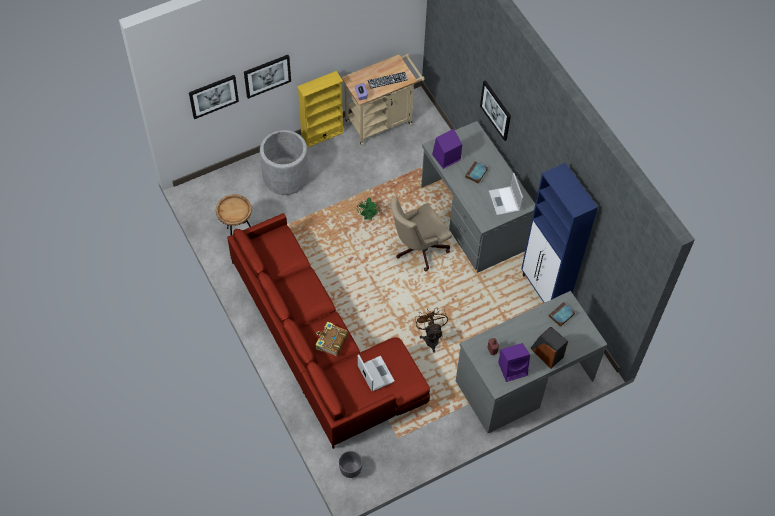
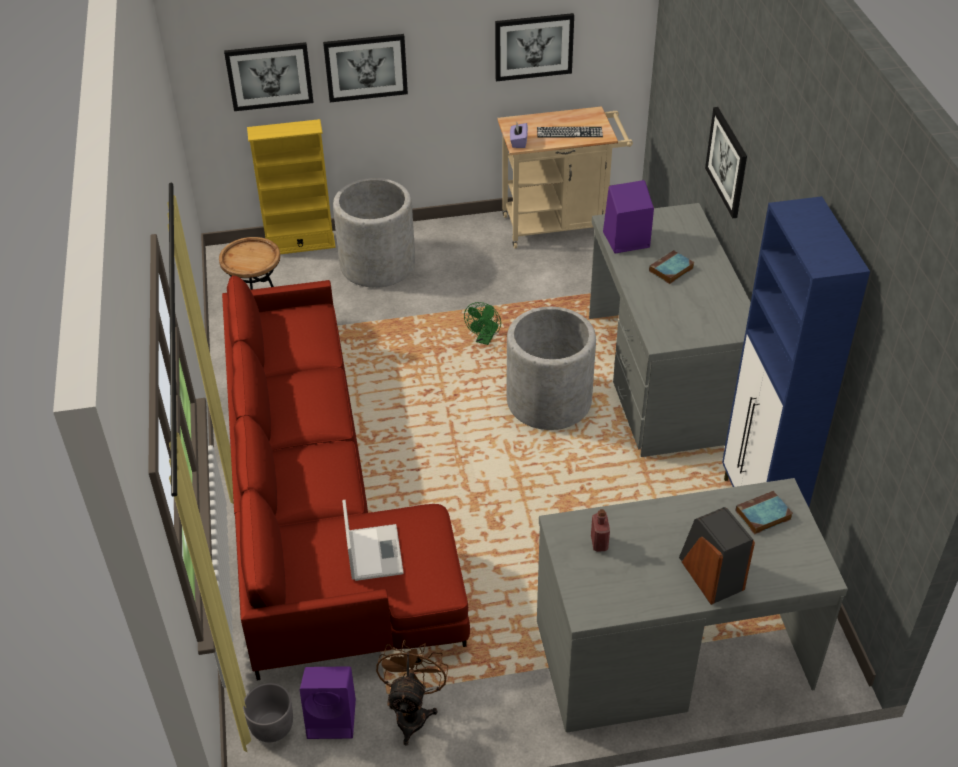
camera: 20 degrees right, 15 degrees down
(322, 135) = (458, 225): yellow bookcase -> yellow bookcase (300, 244)
(331, 342) = (317, 482): book -> none
(359, 37) = (533, 46): none -> picture
(417, 249) = (548, 401): beige office chair -> grey planter
(431, 337) = (519, 538): brown fan -> brown fan (412, 712)
(504, 201) = (709, 317): laptop -> none
(513, 368) = (631, 585): purple speaker -> purple speaker (333, 718)

